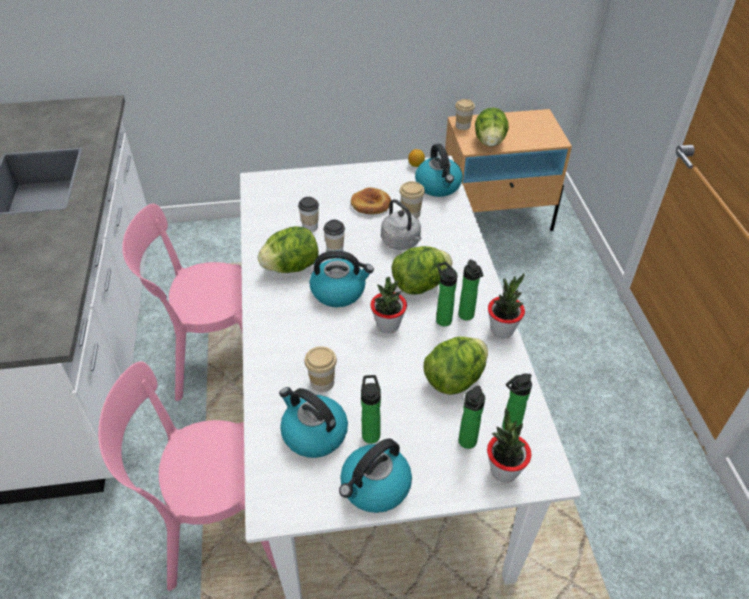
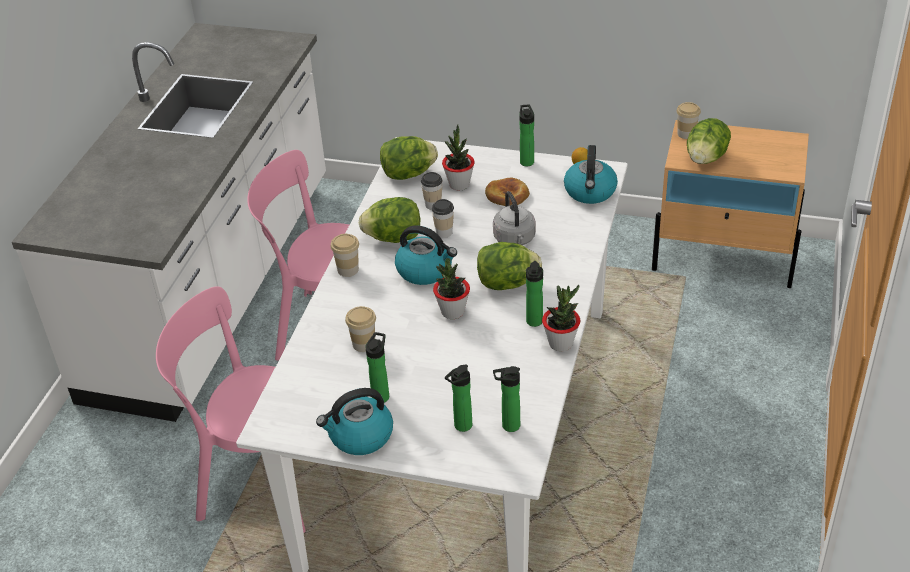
camera: 25 degrees right, 5 degrees down
(313, 433) = (332, 382): kettle -> none
(411, 213) = (542, 213): cup -> cup (348, 270)
(442, 319) = (508, 319): bottle -> bottle (526, 161)
(454, 379) = (485, 373): lettuce -> lettuce (408, 174)
(504, 471) = (480, 457): potted plant -> potted plant (459, 184)

